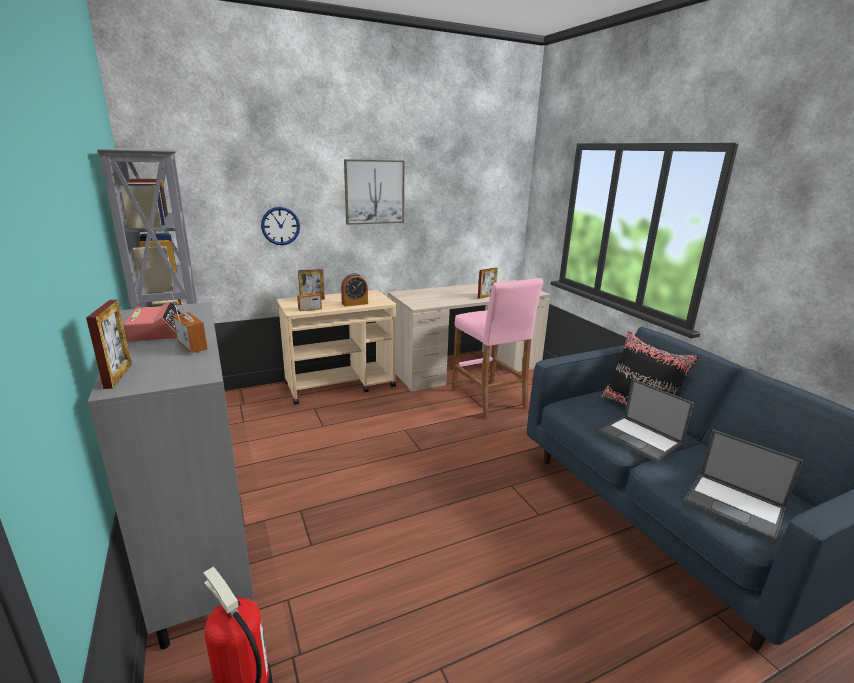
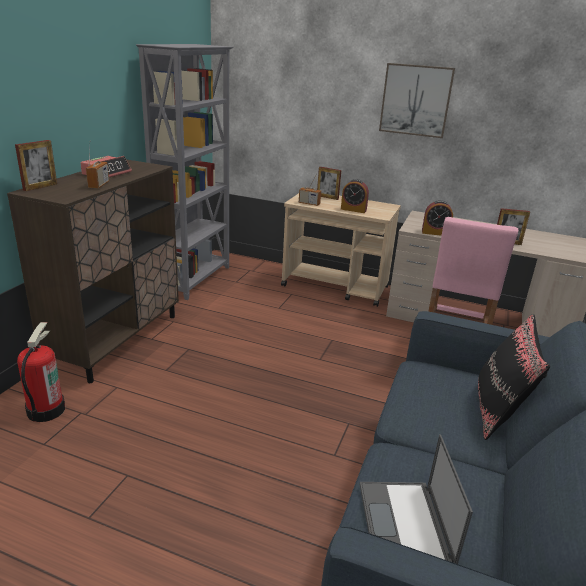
camera: 45 degrees right, 5 degrees up
(203, 552) = (117, 340): grey cabinet -> brown cabinet
(280, 226) = (318, 123): wall clock -> none
(437, 303) = (435, 233): none -> alarm clock
(641, 439) = (437, 429): laptop -> none

